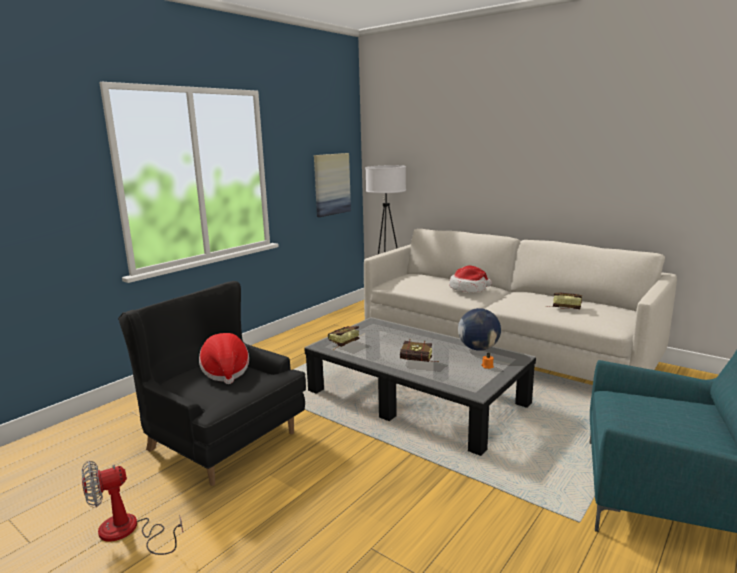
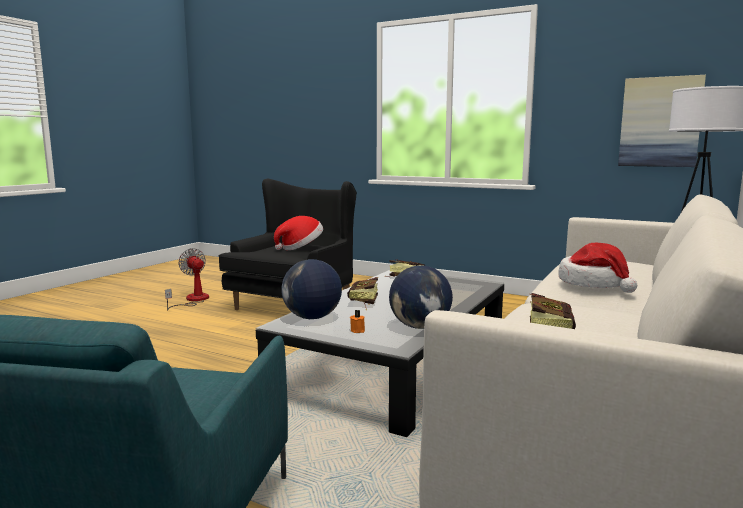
camera: 80 degrees right, 5 degrees down
(458, 380) = (312, 318): none -> globe

